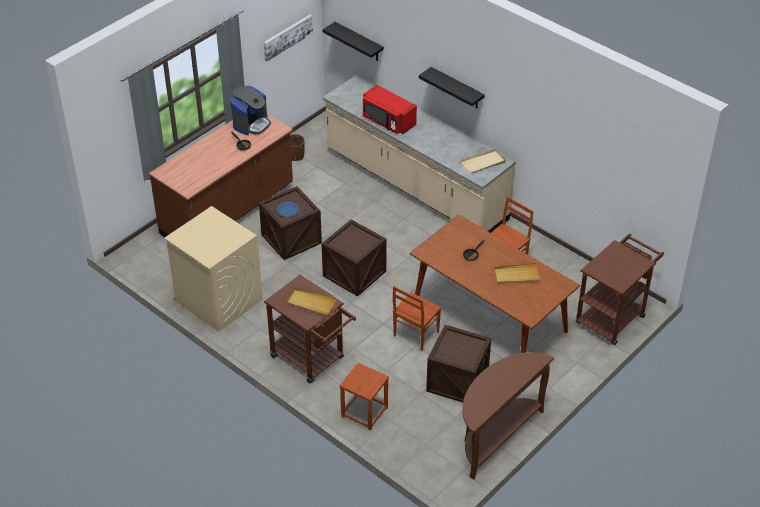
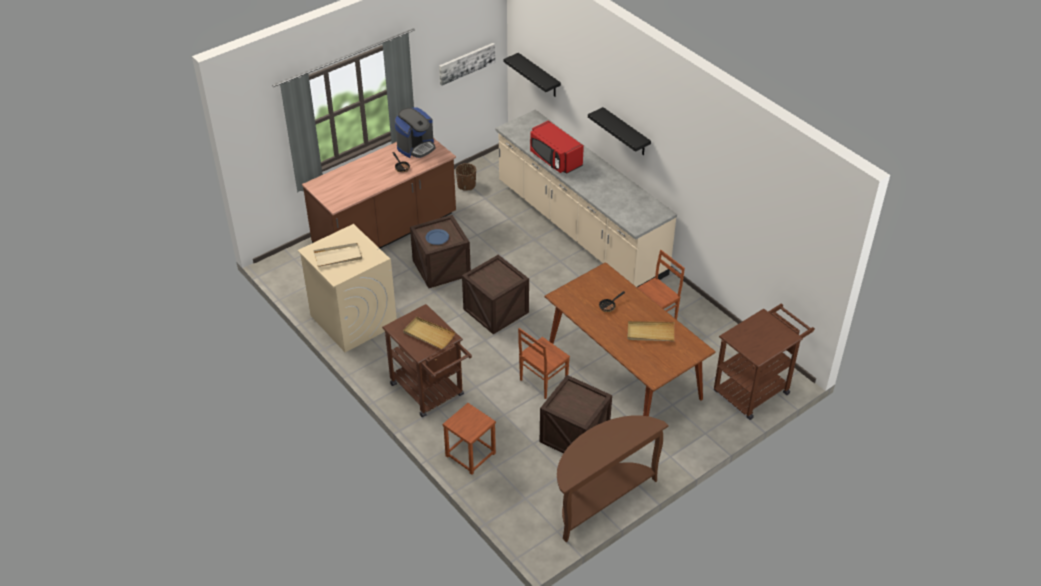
camera: 10 degrees right, 0 degrees up
(483, 162) = (642, 212): beige tray -> beige tray (338, 256)

